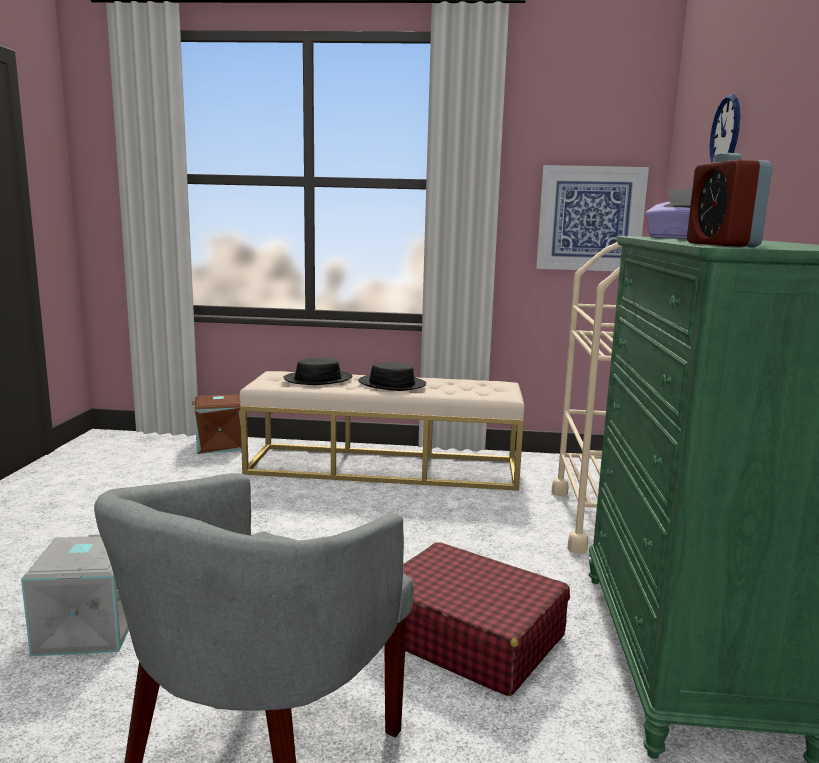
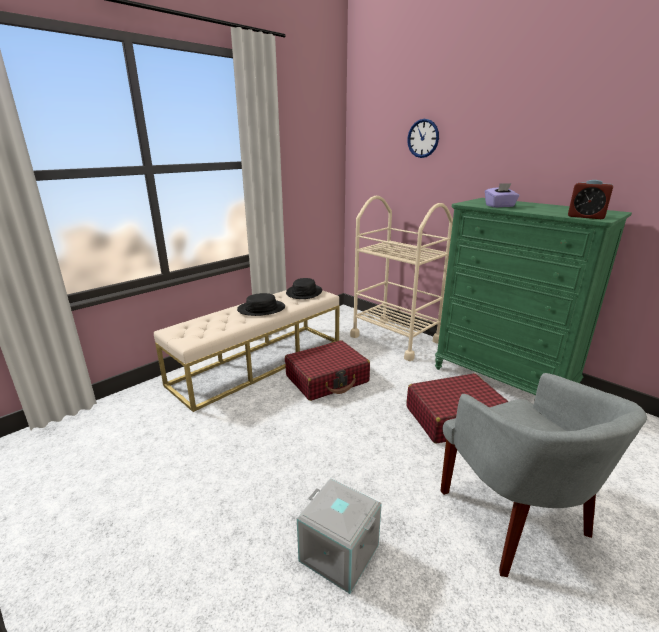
camera: 50 degrees left, 10 degrees up
(220, 444) = (125, 402): brown storage box -> none
(318, 379) = (213, 323): black hat -> black hat (304, 292)
(413, 513) = (327, 379): none -> red suitcase
(590, 219) = (318, 179): picture -> none

